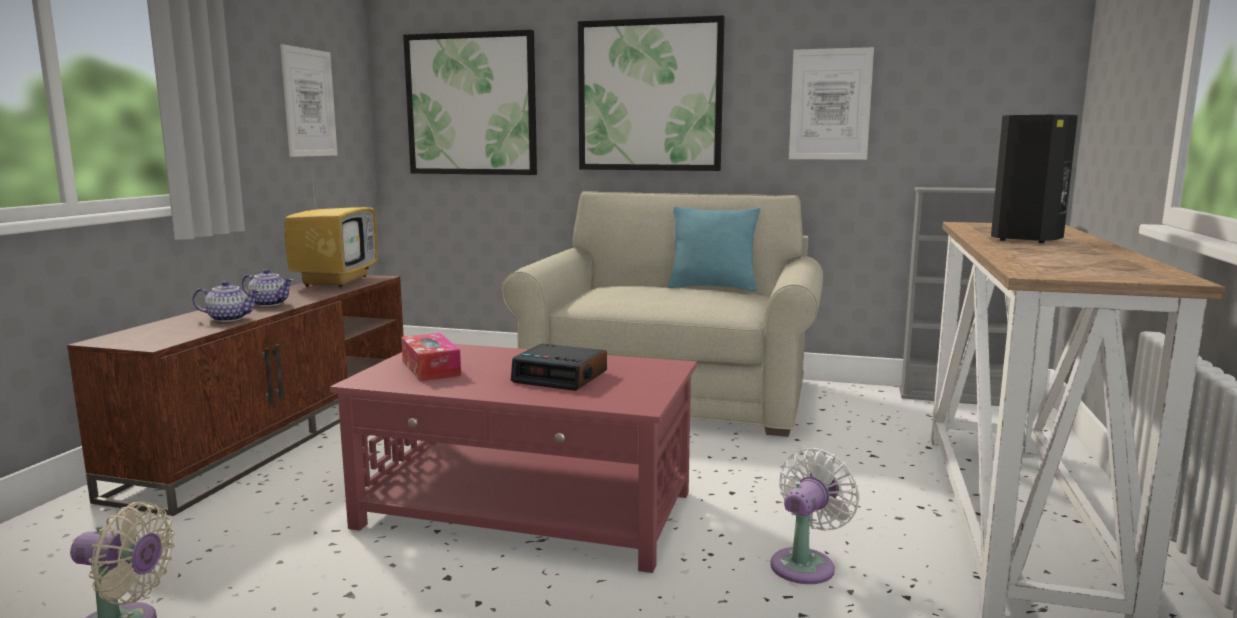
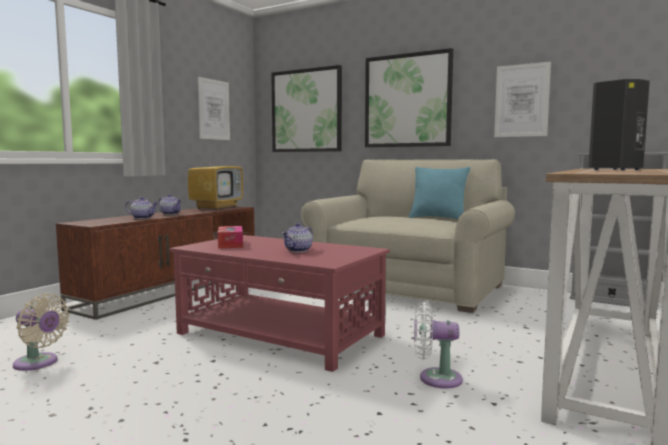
camera: 15 degrees right, 5 degrees down
(561, 377) = (298, 250): alarm clock -> teapot
(806, 564) = (435, 378): white fan -> white fan turned 135 degrees counterclockwise

